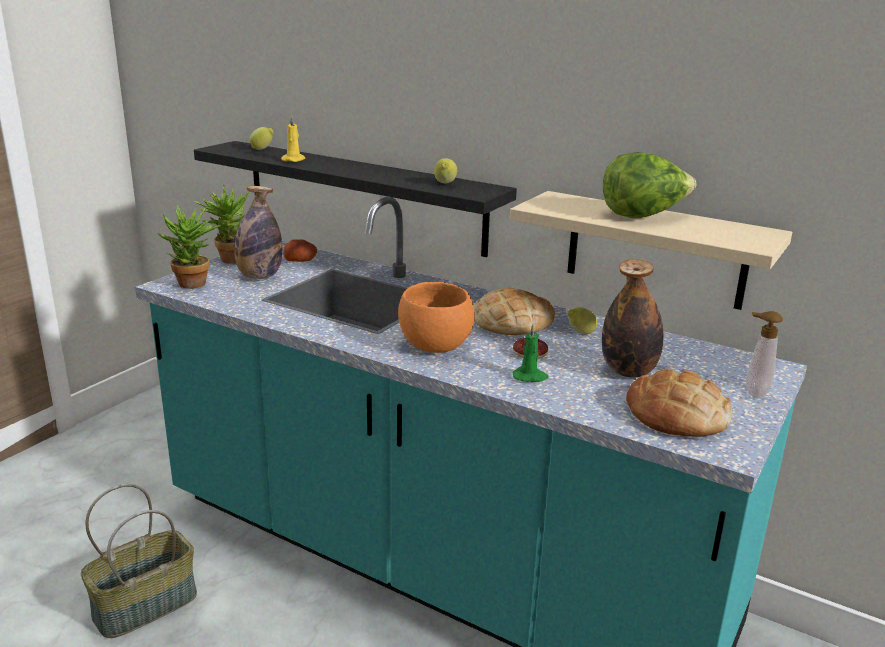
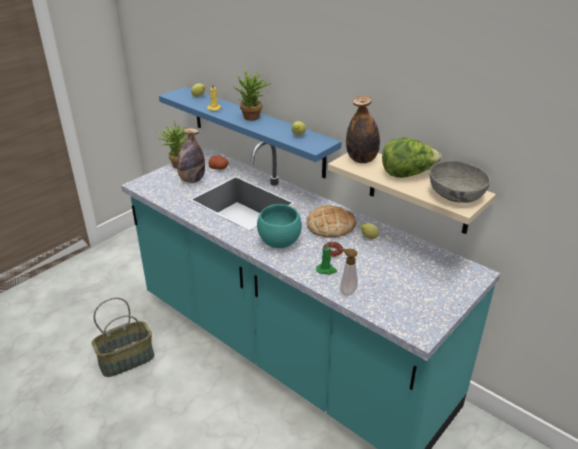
camera: 10 degrees right, 10 degrees up
(194, 286) = (153, 186): potted plant -> potted plant (252, 119)
(362, 196) = (256, 131): black shelf -> blue shelf
(434, 343) = (279, 240): orange bowl -> turquoise bowl
(628, 371) = (386, 270): bottle -> bottle (361, 160)
(677, 414) = (402, 305): bread -> none
(734, 234) = (456, 195): none -> grey bowl
(753, 393) = (456, 292): soap dispenser -> soap dispenser (346, 291)

